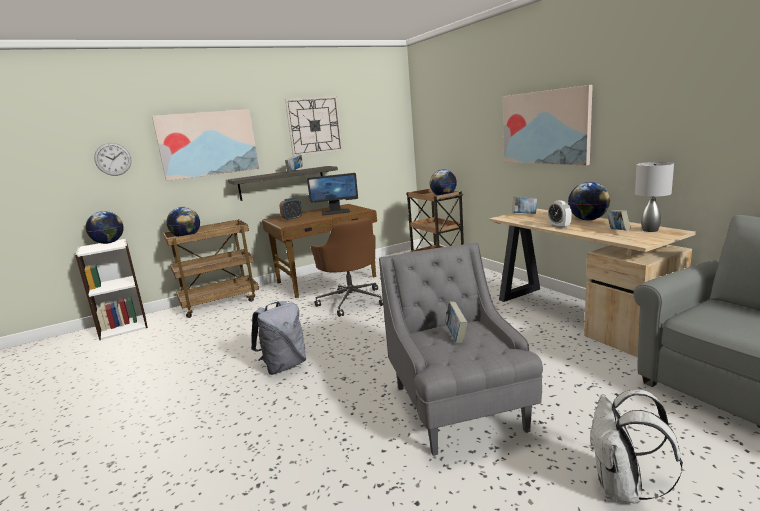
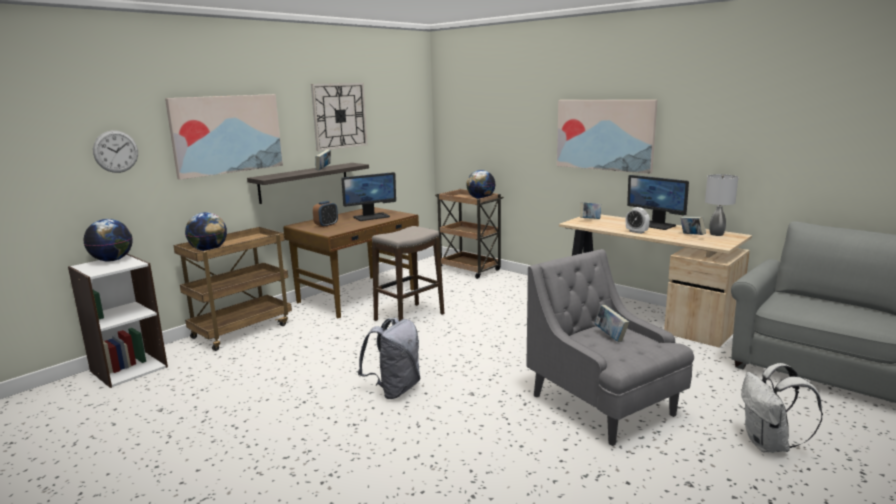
camera: 20 degrees left, 0 degrees up
(351, 301) = (409, 317): brown office chair -> stool
(588, 220) = (654, 225): globe -> monitor

